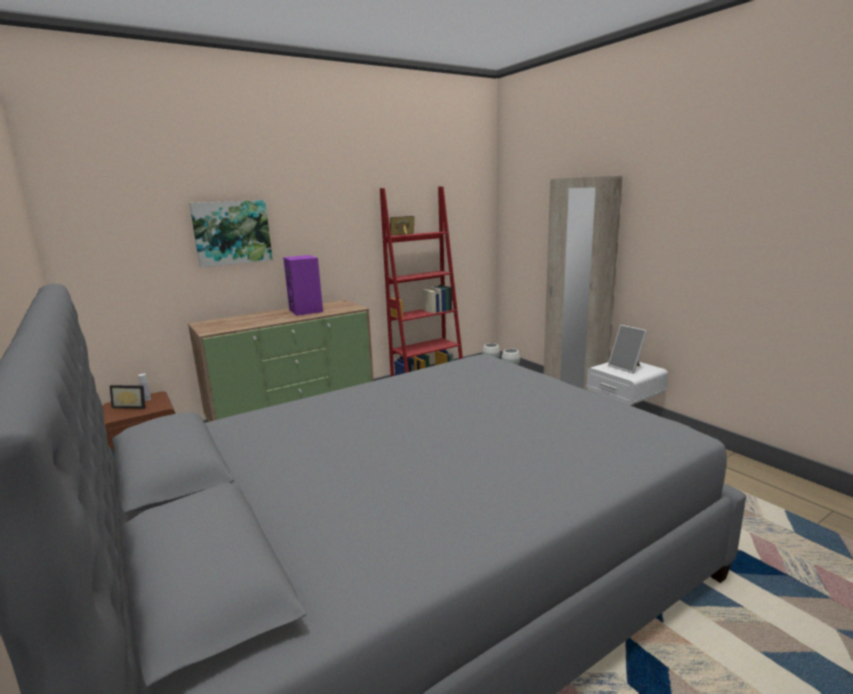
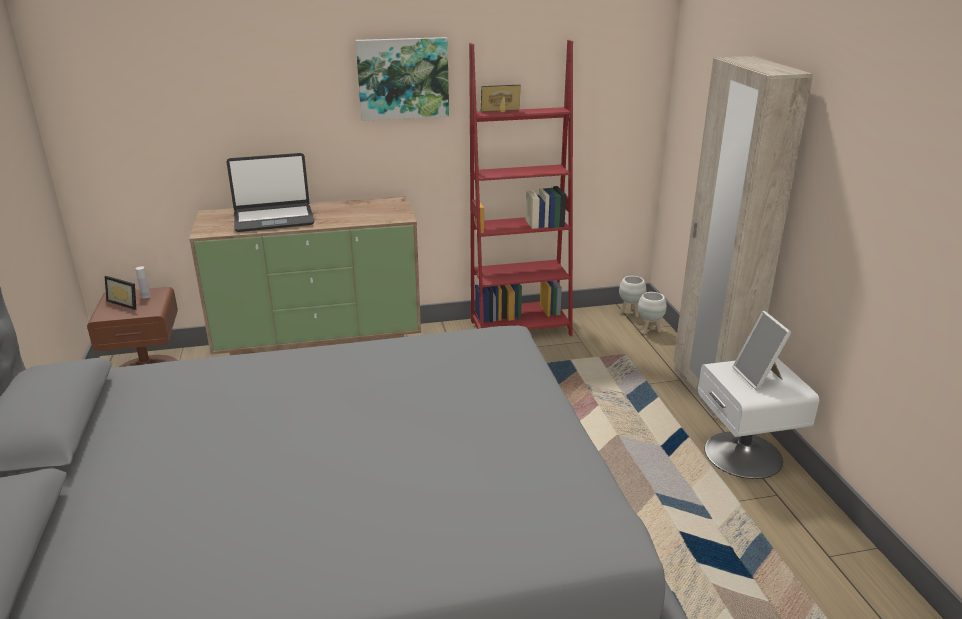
camera: 20 degrees right, 10 degrees up
(232, 232) = (256, 100): picture -> picture (403, 78)
(258, 319) = (273, 219): none -> laptop
(307, 311) = (340, 212): purple speaker -> none

